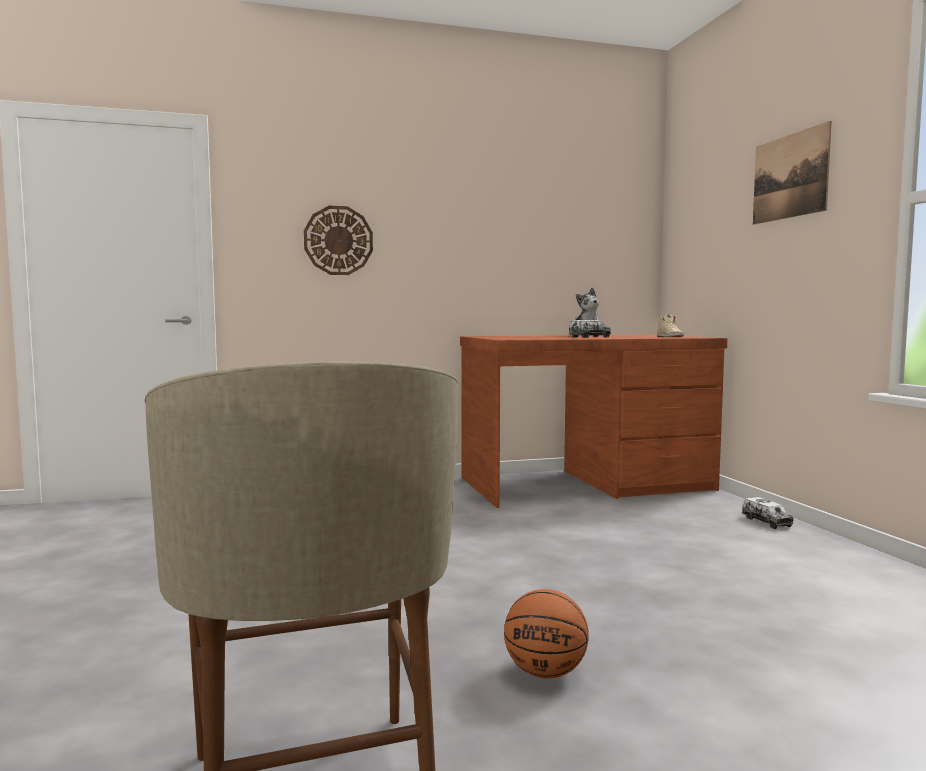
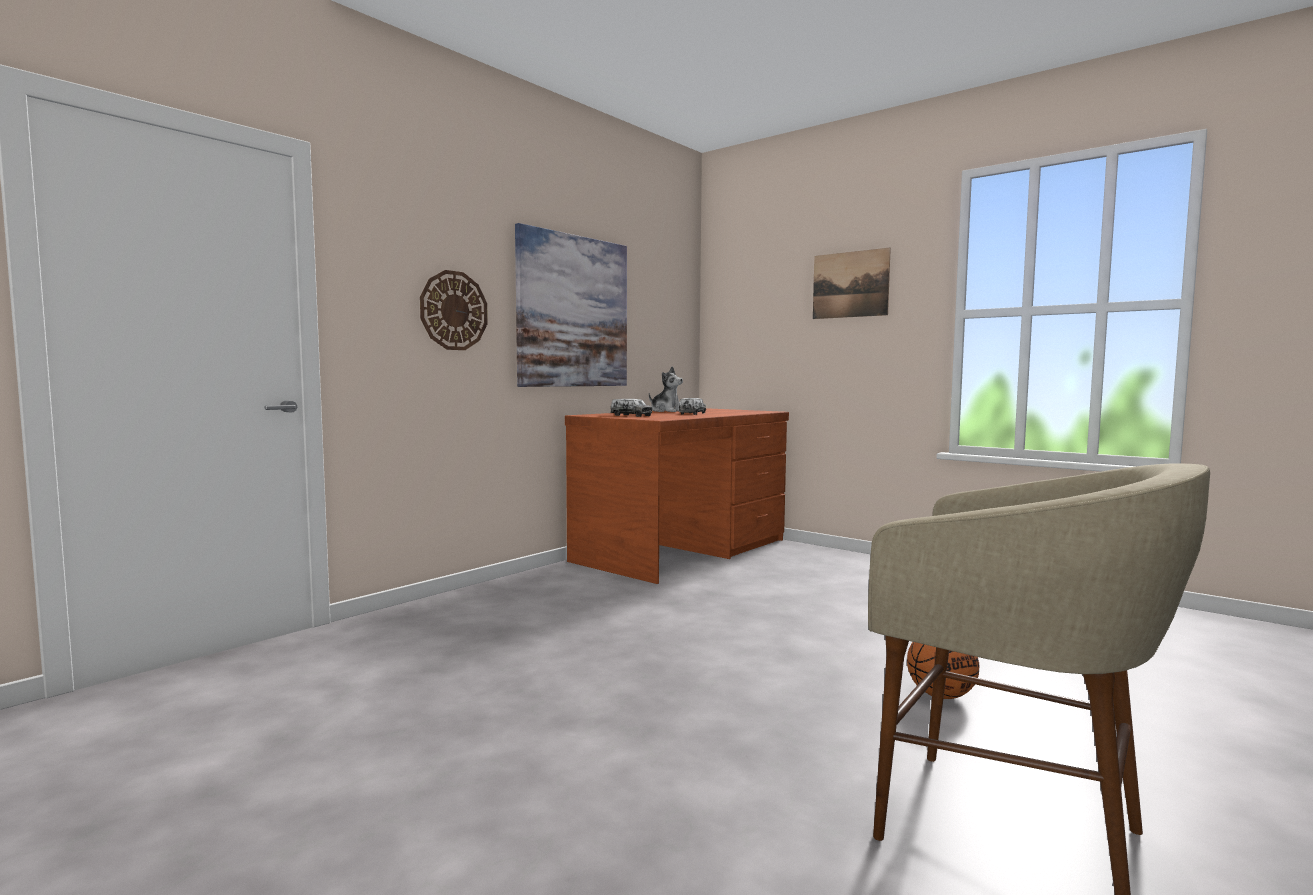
camera: 35 degrees left, 0 degrees up
(476, 235) = (573, 311): none -> picture
(670, 337) = (745, 411): beige shoe -> none
(766, 521) = (853, 559): toy truck -> toy truck (631, 415)

